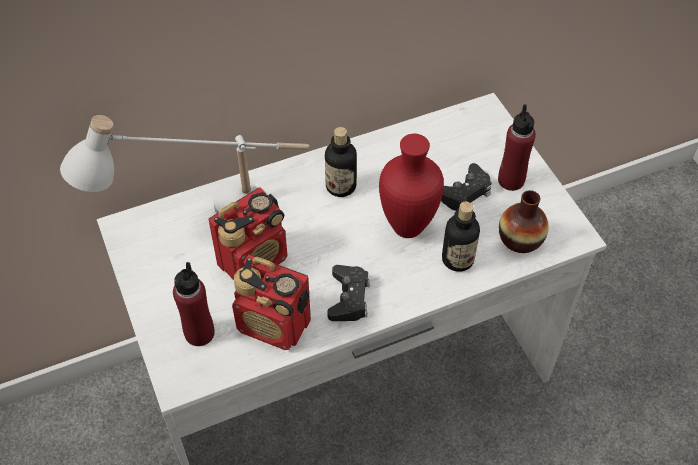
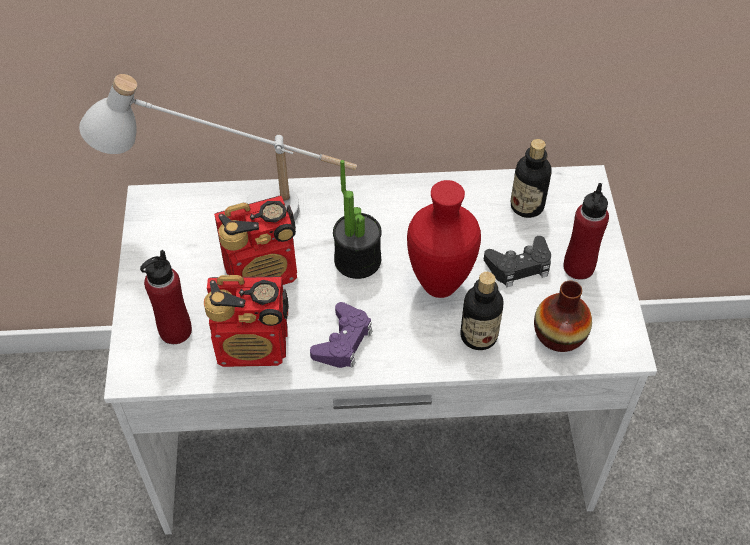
camera: 20 degrees right, 0 degrees up
(275, 326) = (253, 347): radio -> radio turned 45 degrees counterclockwise
(330, 226) = (357, 260): none -> potted plant
(341, 186) = (388, 221): bottle -> bottle (527, 206)
(349, 298) = (343, 341): black game controller -> purple game controller

